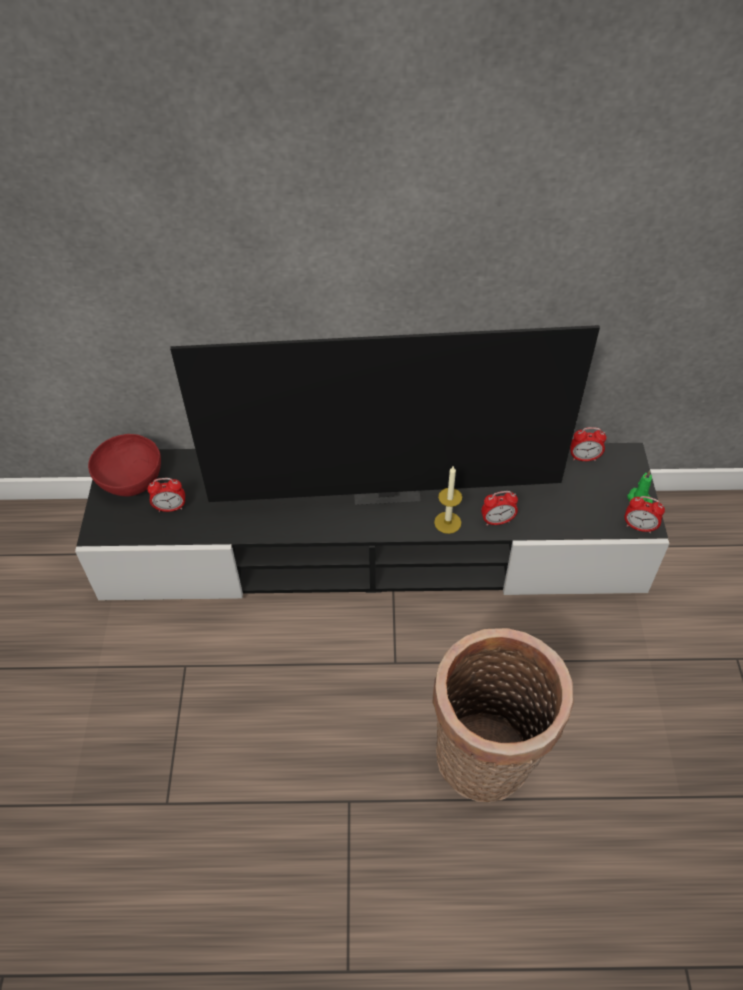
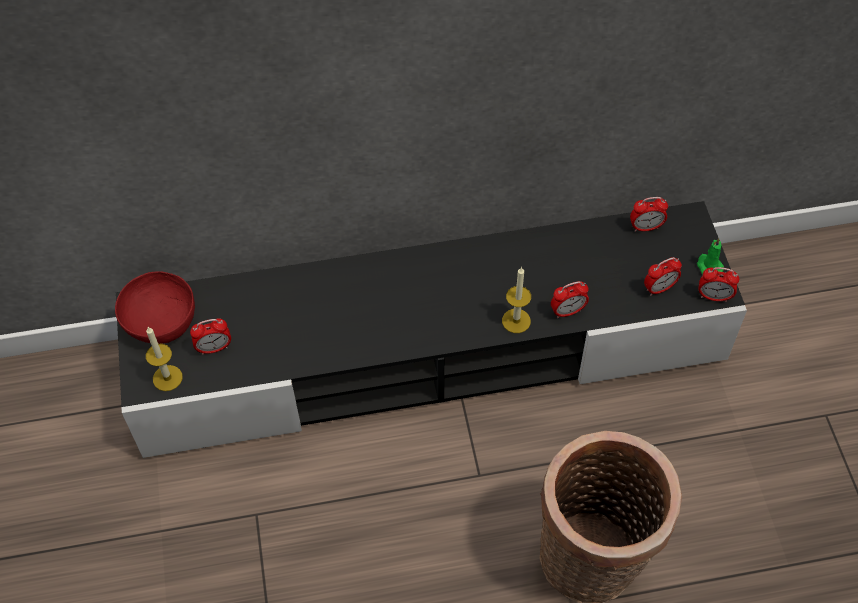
camera: 10 degrees left, 5 degrees up
(123, 527) = (167, 378): none -> candle
(386, 485) = (443, 288): television -> none
(588, 512) = (659, 288): none -> alarm clock

